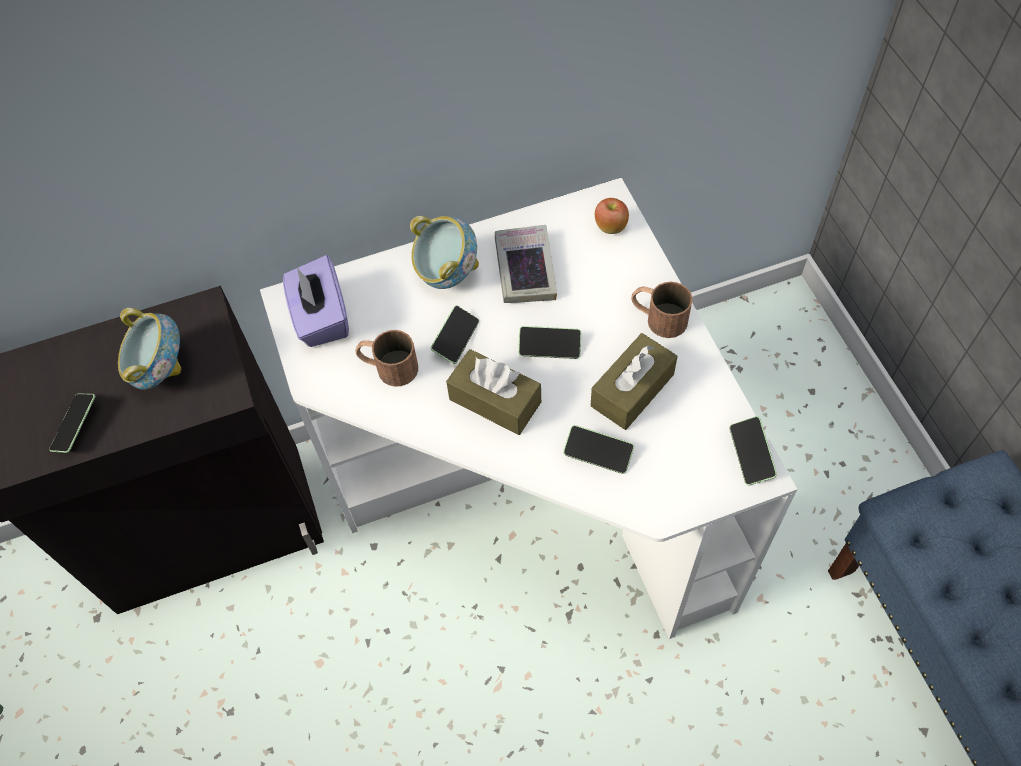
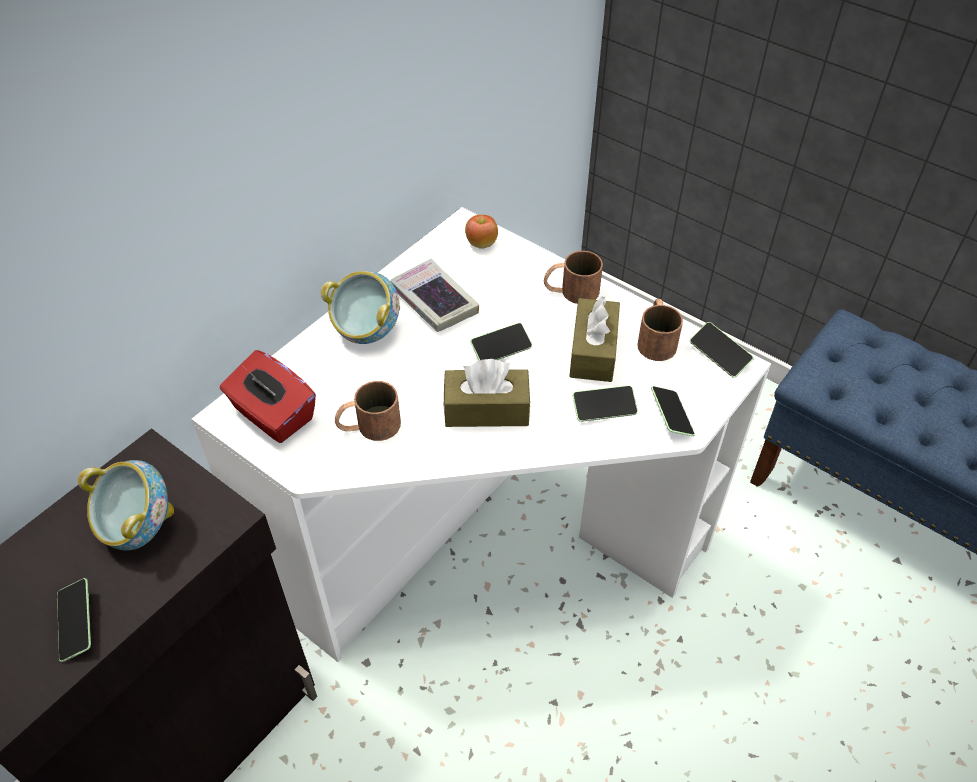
camera: 35 degrees left, 10 degrees down
(321, 318) = (273, 415): purple tissue box -> red tissue box
(456, 339) = (415, 378): phone -> phone (671, 417)
(702, 407) = (656, 339): none -> brown mug

